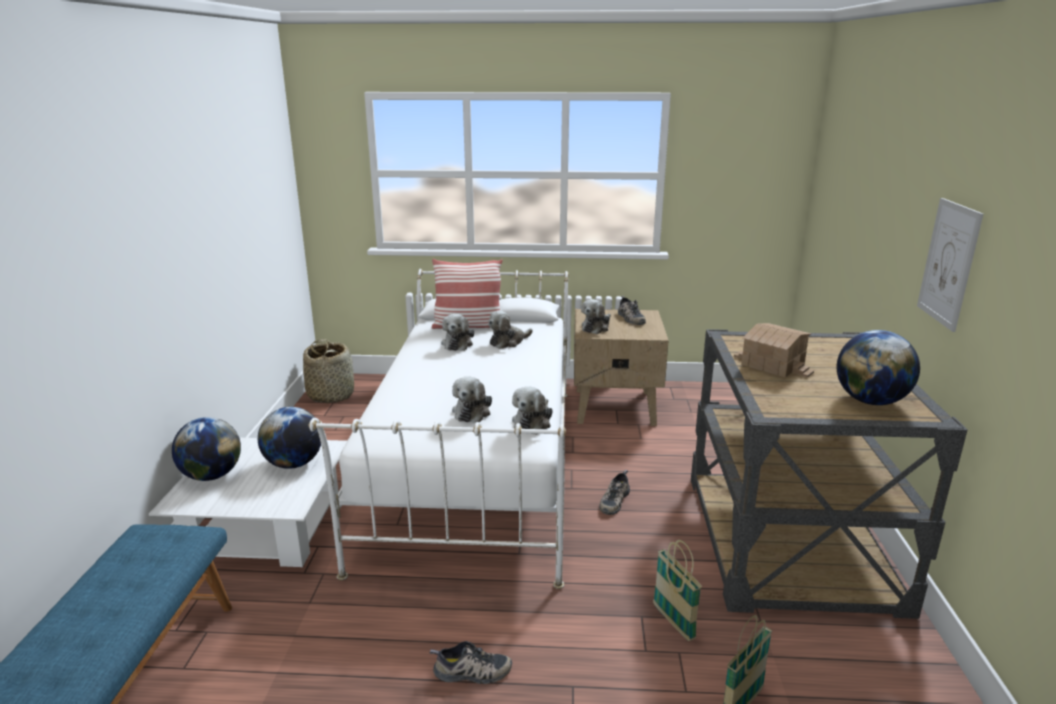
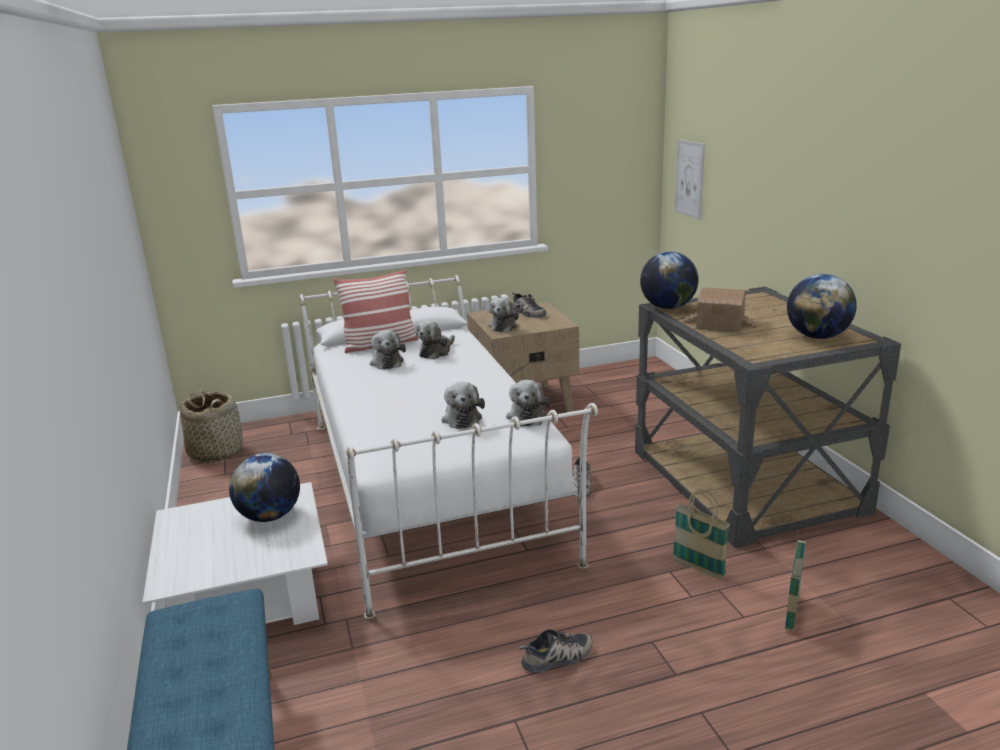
camera: 20 degrees left, 0 degrees up
(211, 476) = (184, 549): globe -> globe (667, 307)
(948, 263) = (851, 212): picture -> picture (689, 179)

